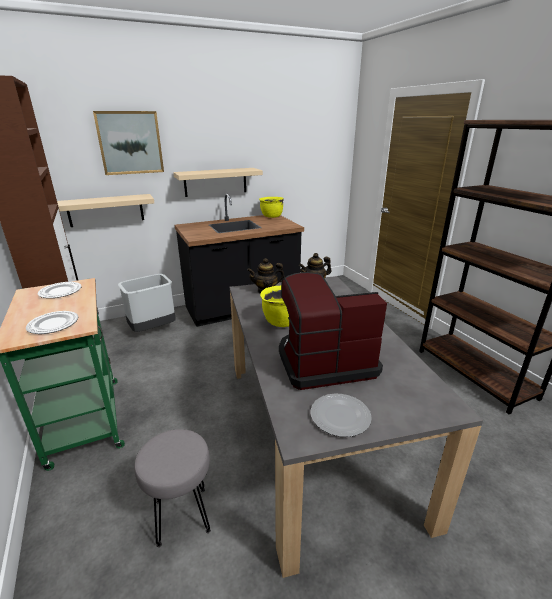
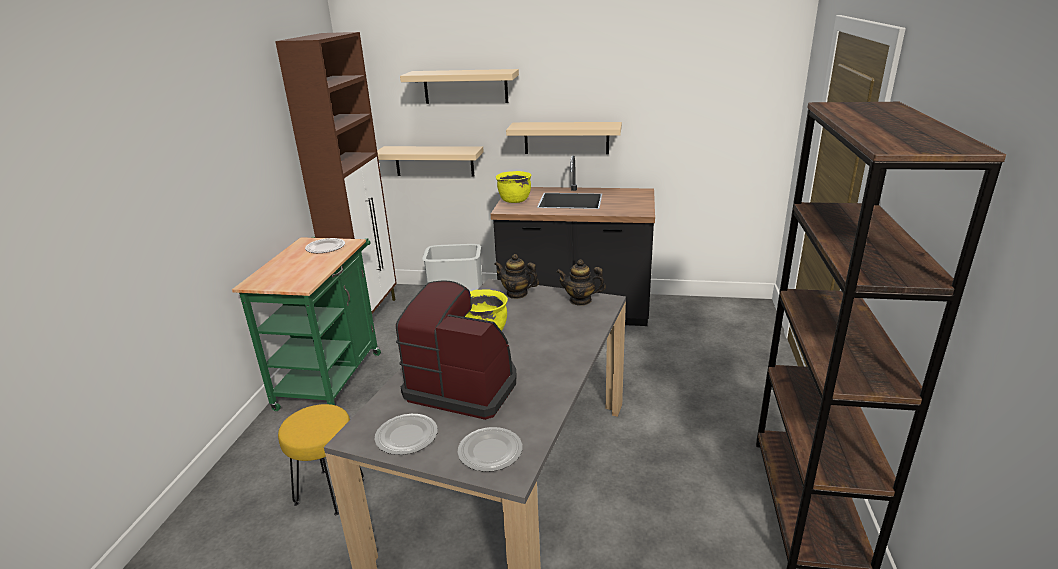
camera: 35 degrees right, 0 degrees up
(53, 324) = (288, 277): plate -> plate (490, 450)
(130, 143) = (465, 86): picture -> beige shelf
(181, 515) = (329, 491): grey stool -> yellow stool
(271, 216) = (638, 192): yellow cooking pot -> yellow cooking pot (514, 200)

